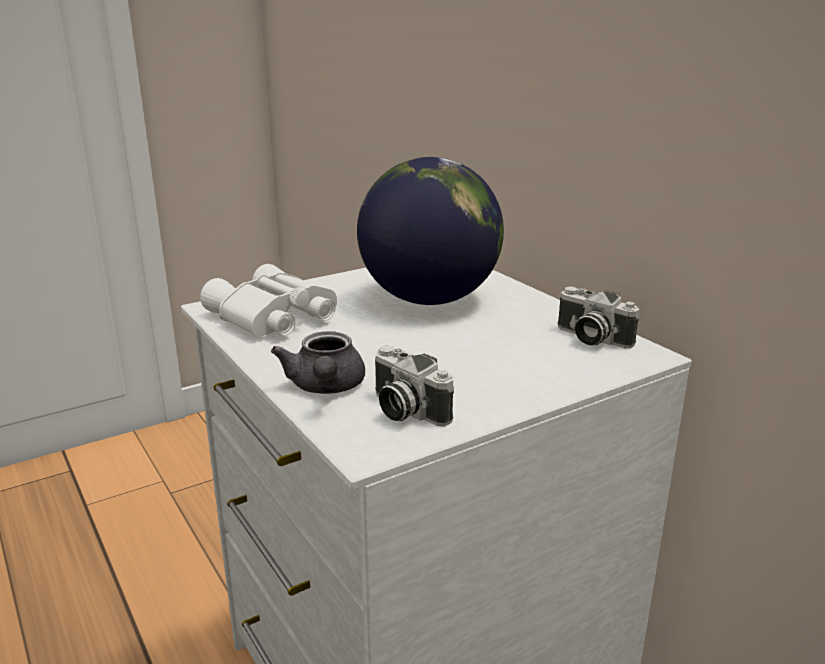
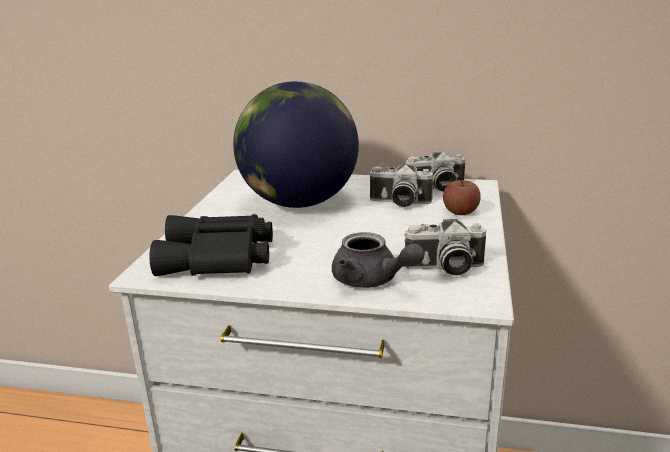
camera: 45 degrees left, 0 degrees up
(272, 317) = (219, 258): white binoculars -> black binoculars
(516, 336) = (399, 202): none -> camera
(555, 371) = (460, 211): none -> apple

